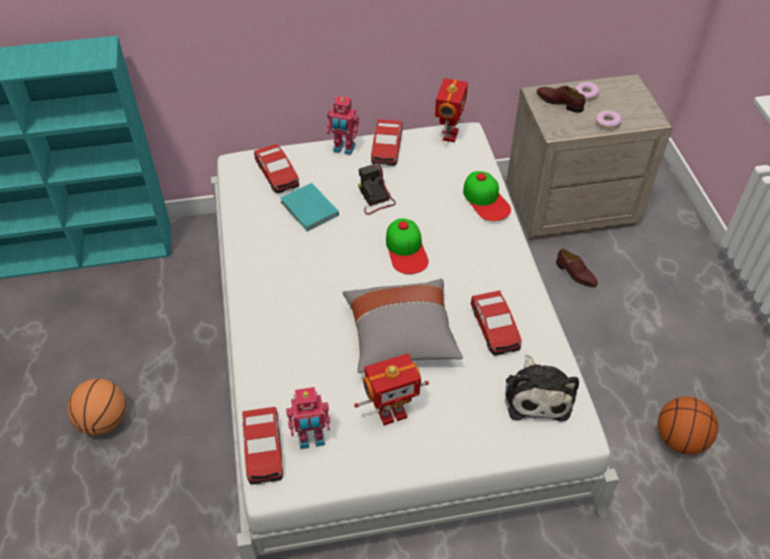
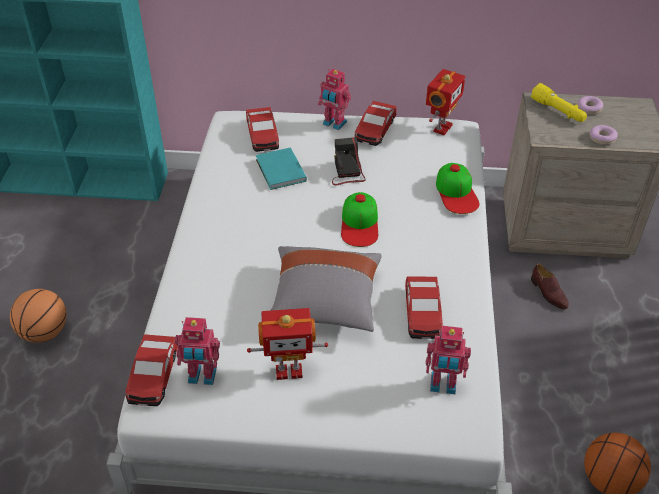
camera: 15 degrees right, 5 degrees down
(537, 394) = (443, 385): plush toy -> toy robot
(559, 102) = (558, 111): brown shoe -> yellow flashlight

